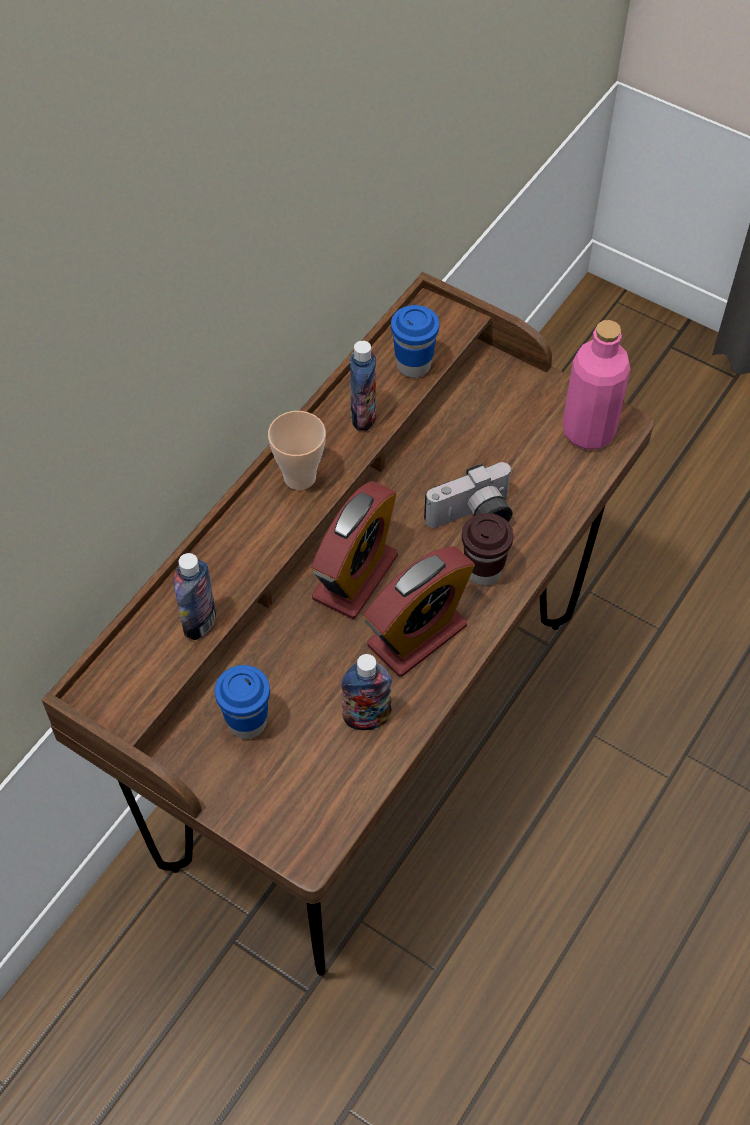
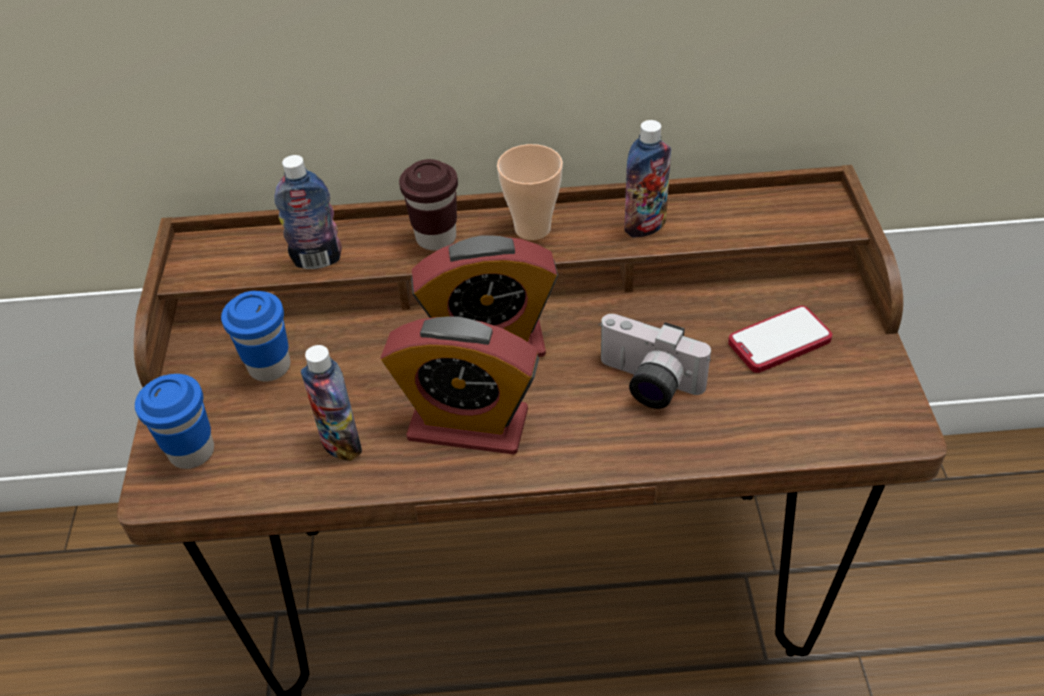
camera: 55 degrees right, 10 degrees down
(413, 365) = (742, 223): blue cup -> blue cup (192, 452)
(483, 571) = (592, 429): brown cup -> brown cup (436, 238)
(503, 426) = (779, 341): none -> phone
(588, 431) = (858, 408): pink bottle -> none

